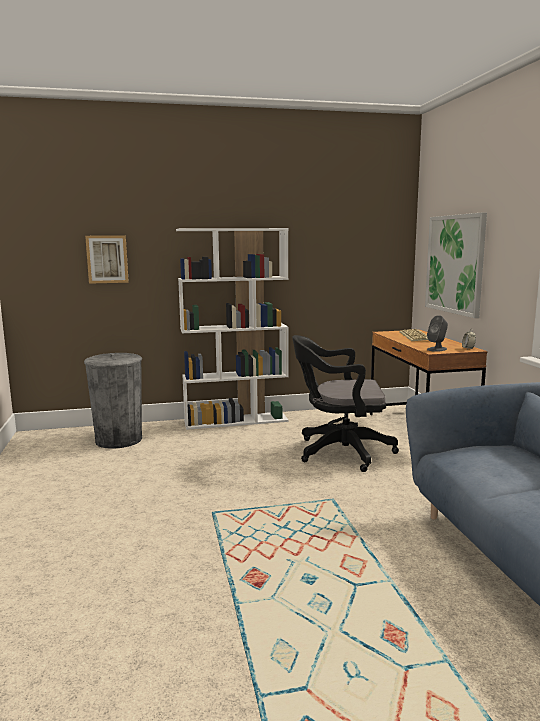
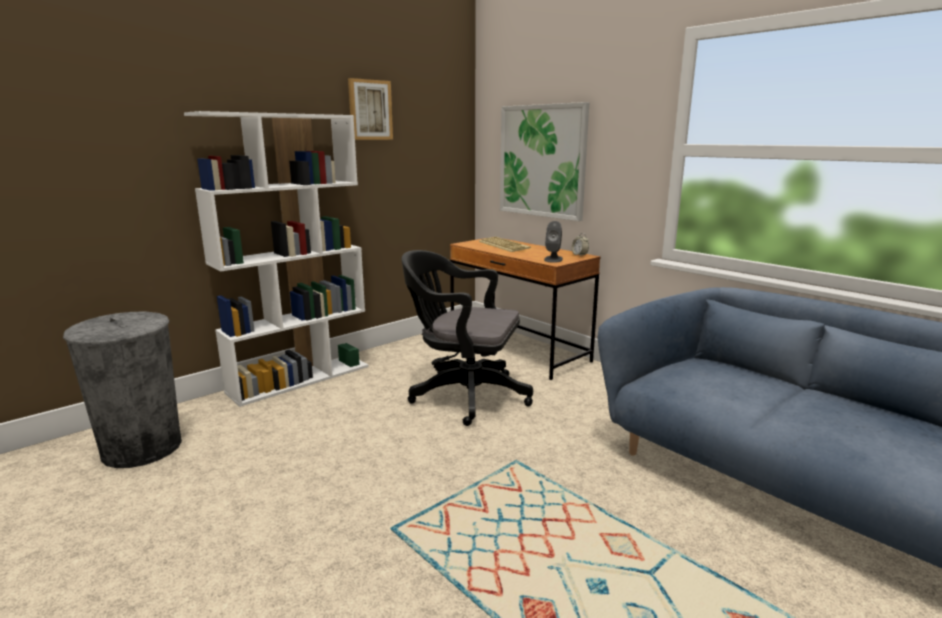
camera: 30 degrees left, 5 degrees up
(107, 259) = (65, 161): picture -> picture (370, 110)
(339, 452) = (463, 395): black office chair -> black office chair turned 45 degrees clockwise

